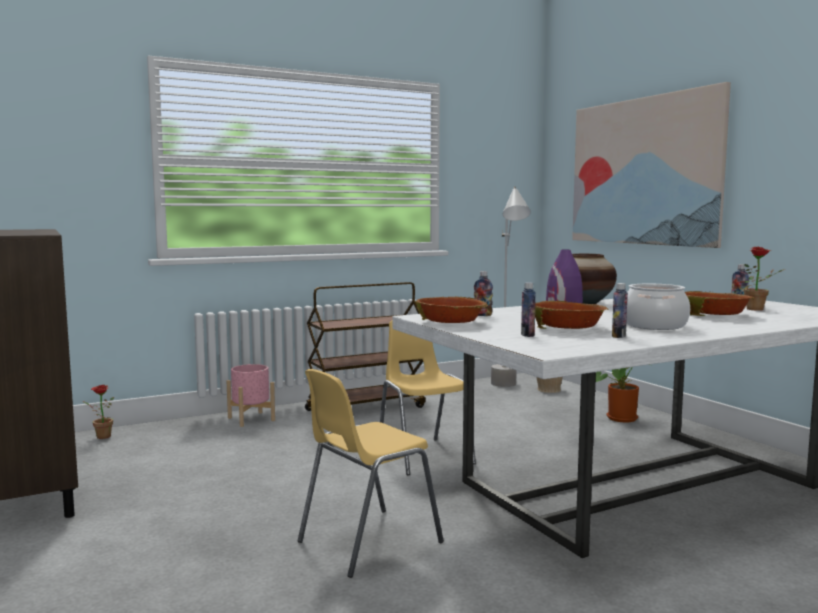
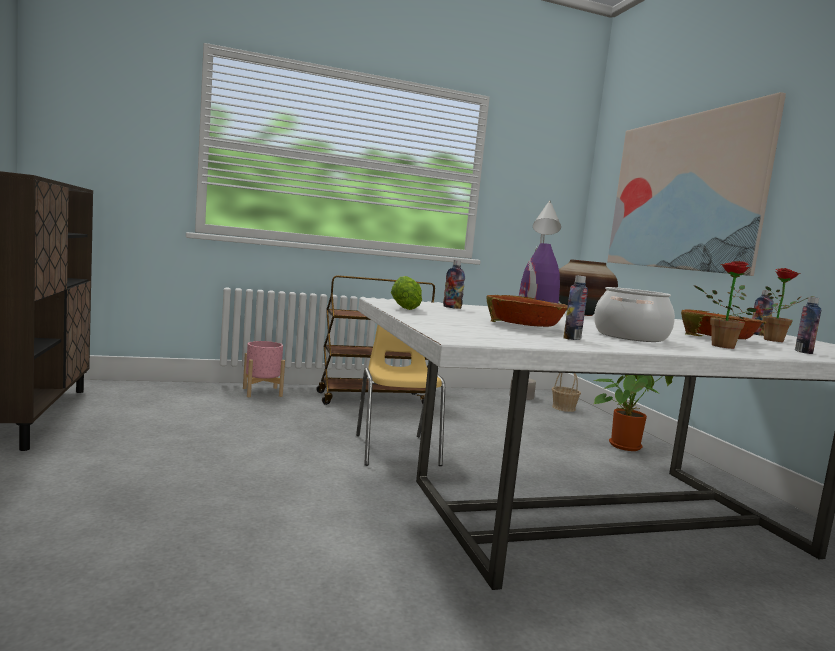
camera: 10 degrees right, 0 degrees up
(100, 437) = (121, 387): potted plant -> potted plant (717, 346)
(367, 542) = (272, 526): yellow chair -> none
(451, 323) = (405, 308): bowl -> lettuce
(527, 335) = (467, 325): bottle -> bottle (803, 352)

